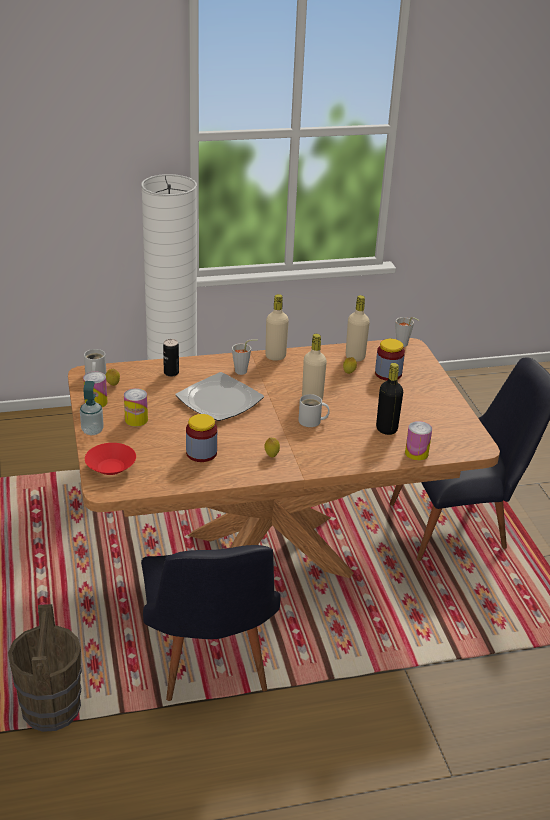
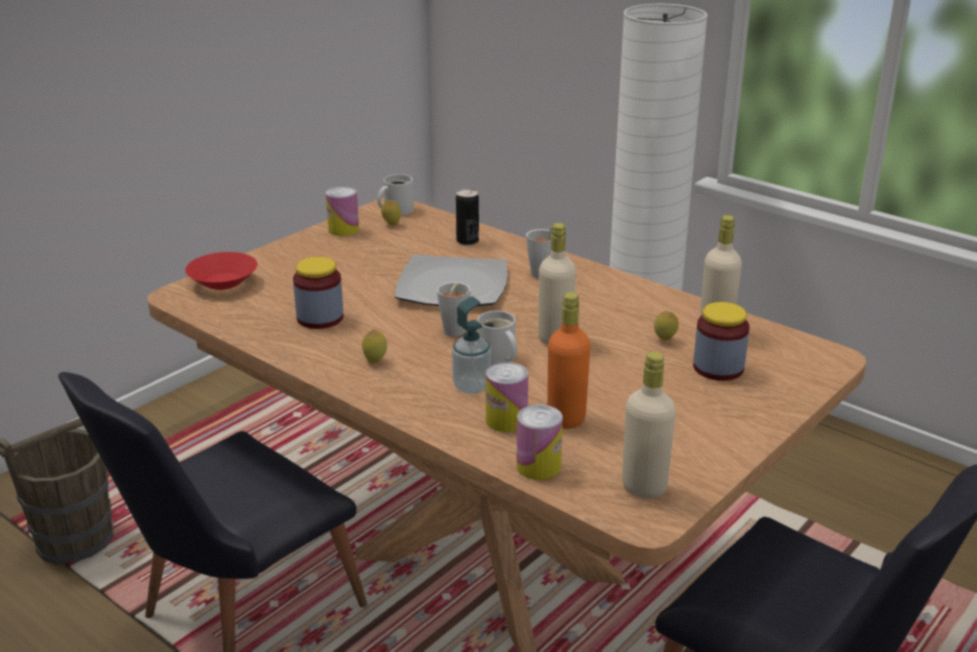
camera: 55 degrees right, 5 degrees down
(92, 431) = (285, 248): soap dispenser -> soap dispenser (471, 387)
(136, 420) = (339, 260): can -> can (506, 420)
(275, 356) = (614, 280): beige bottle -> beige bottle (644, 487)
(386, 429) = (566, 419): black bottle -> orange bottle
(404, 345) = (822, 352): grey cup -> grey cup (452, 333)

